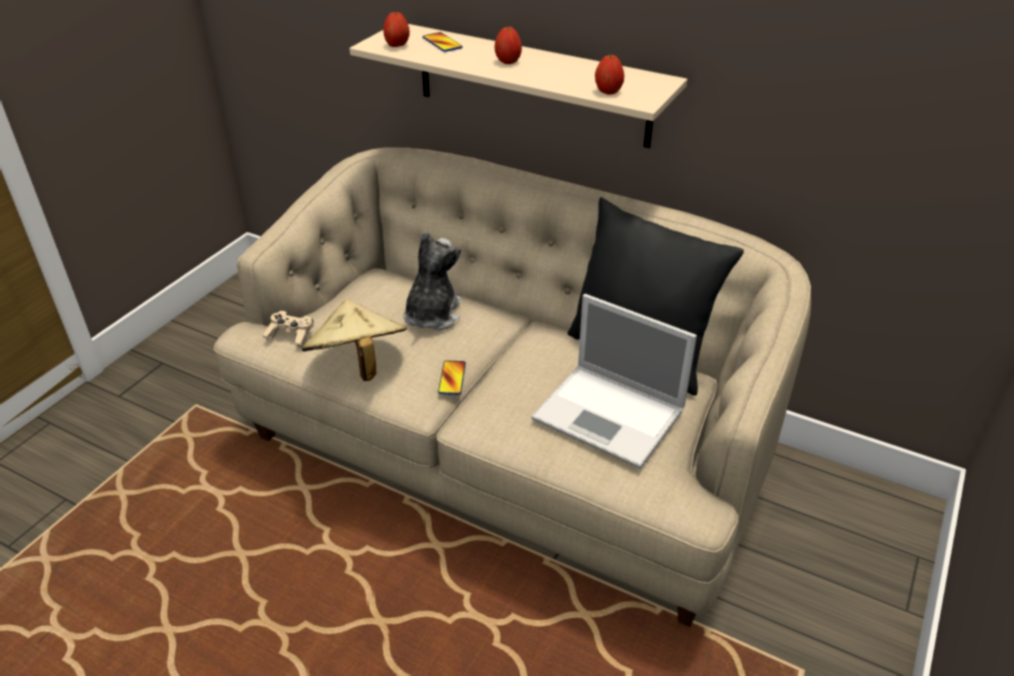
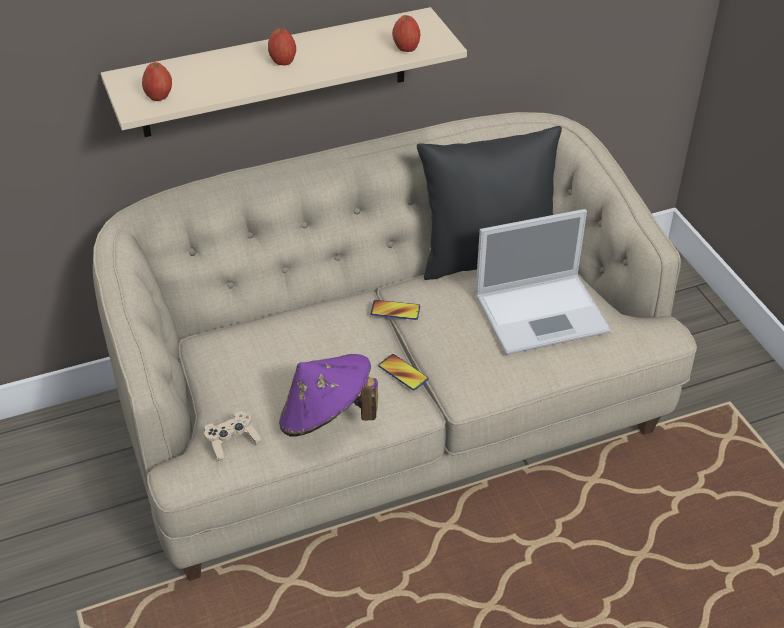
camera: 50 degrees left, 5 degrees up
(358, 364) = (326, 418): beige hat -> purple hat
(432, 315) = (310, 339): plush toy -> none
(442, 43) = (192, 73): phone -> phone (395, 311)

